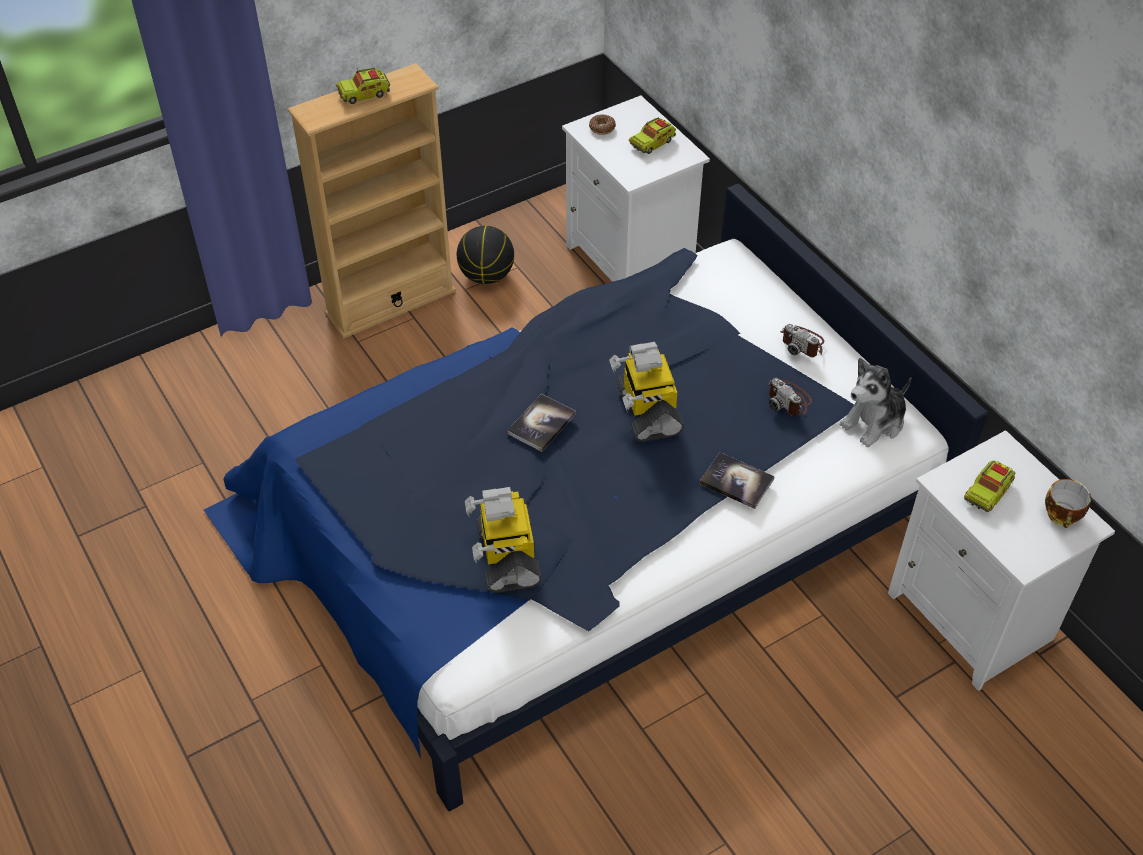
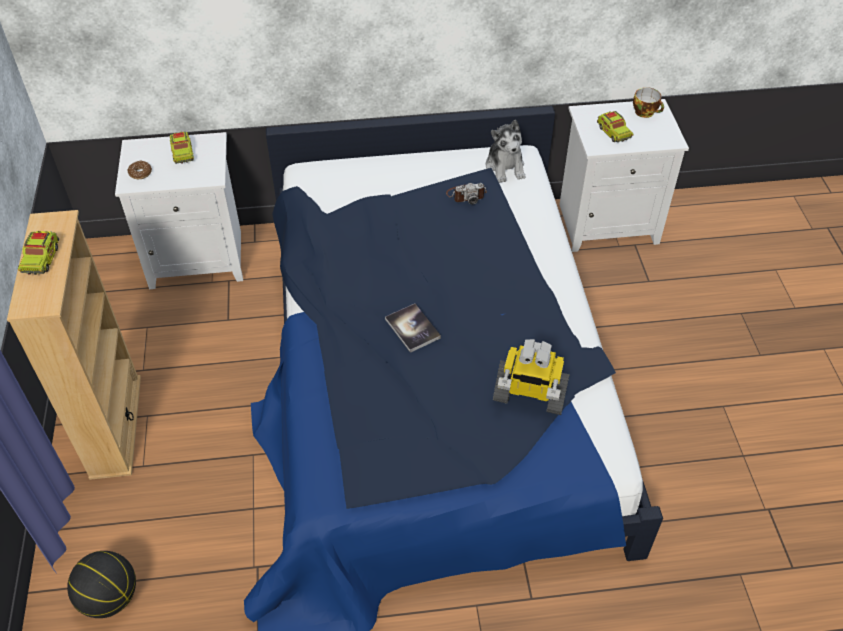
camera: 65 degrees left, 0 degrees up
(487, 276) = (140, 350): basketball -> basketball (110, 597)
(647, 410) = (434, 267): toy robot -> none
(736, 481) = (523, 247): book -> none
(802, 343) = (419, 169): camera -> none

